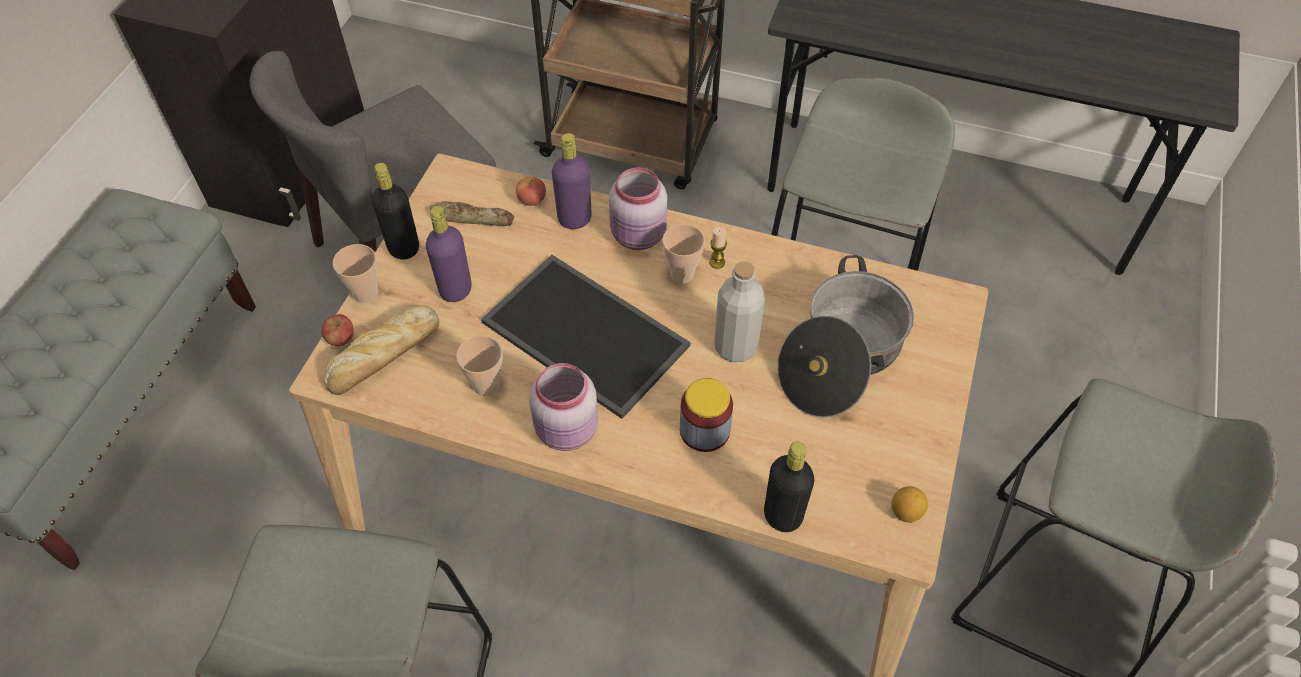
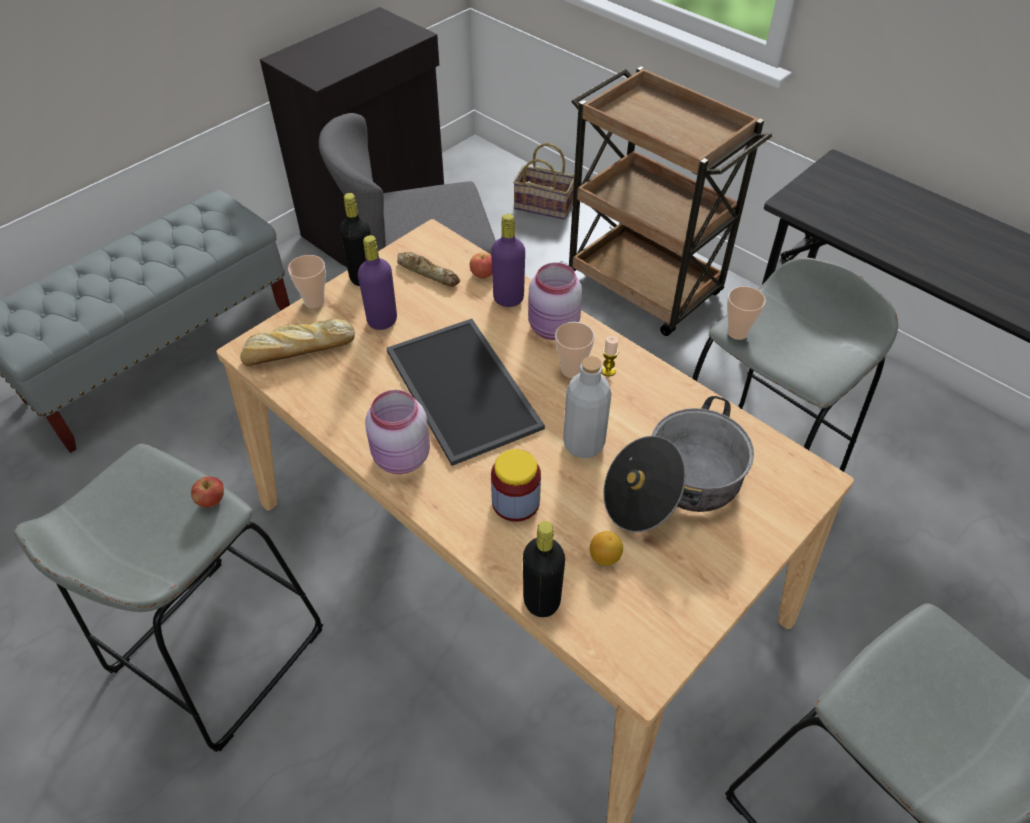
camera: 25 degrees right, 5 degrees down
(341, 339) = (276, 327): apple -> apple (211, 500)
(480, 80) = (545, 206): none -> basket
(486, 386) = (360, 400): cup -> cup (737, 332)
(906, 512) = (659, 645): lemon -> lemon (604, 557)

